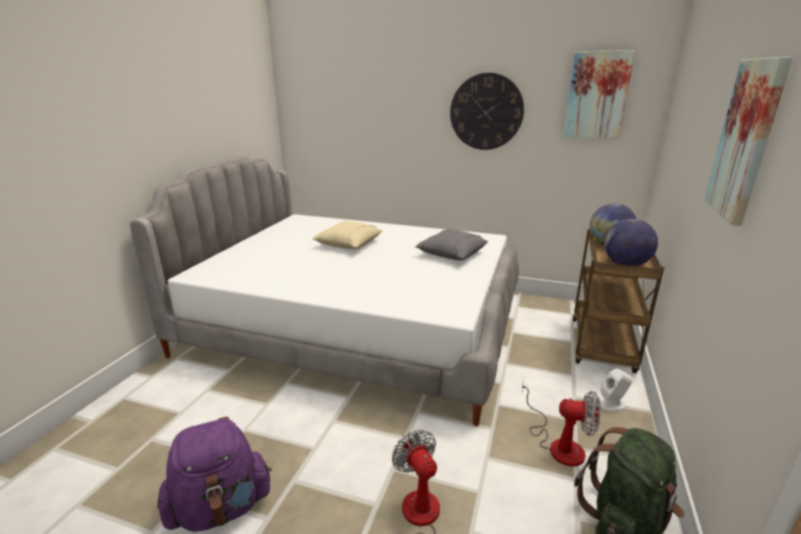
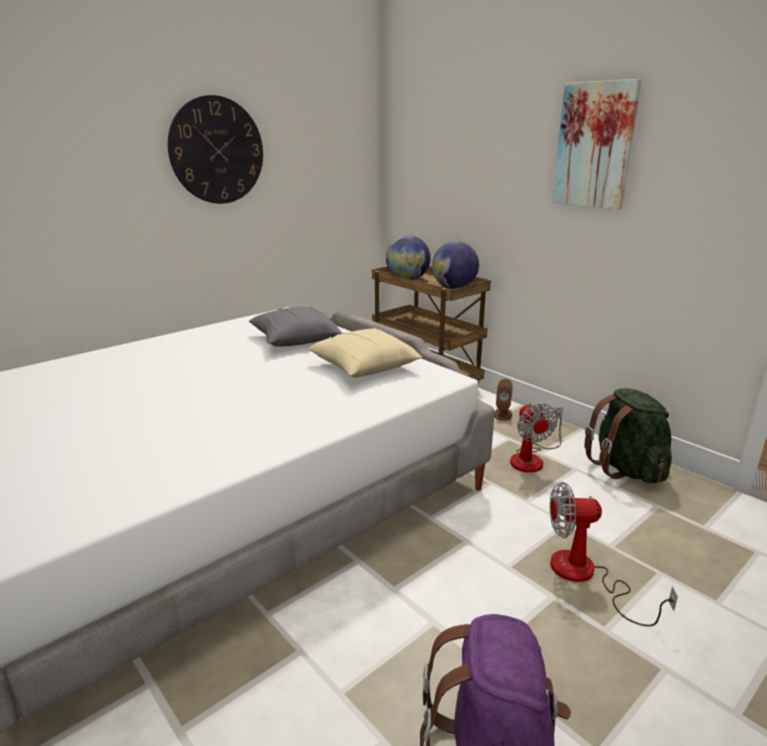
camera: 60 degrees left, 0 degrees up
(348, 244) = (150, 383): beige pillow -> beige pillow (363, 367)
(558, 444) = (532, 458): fan -> fan turned 120 degrees clockwise
(597, 95) = (328, 125): picture -> none
(612, 404) = (503, 414): white speaker -> brown speaker

